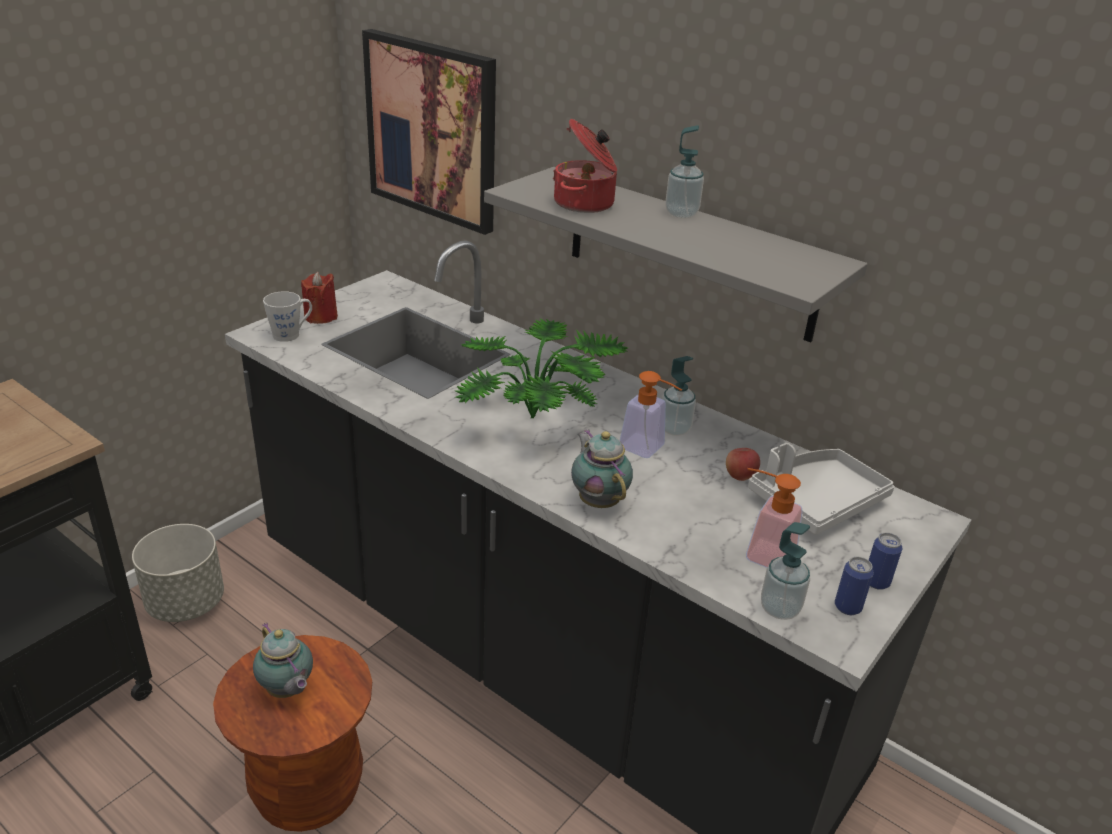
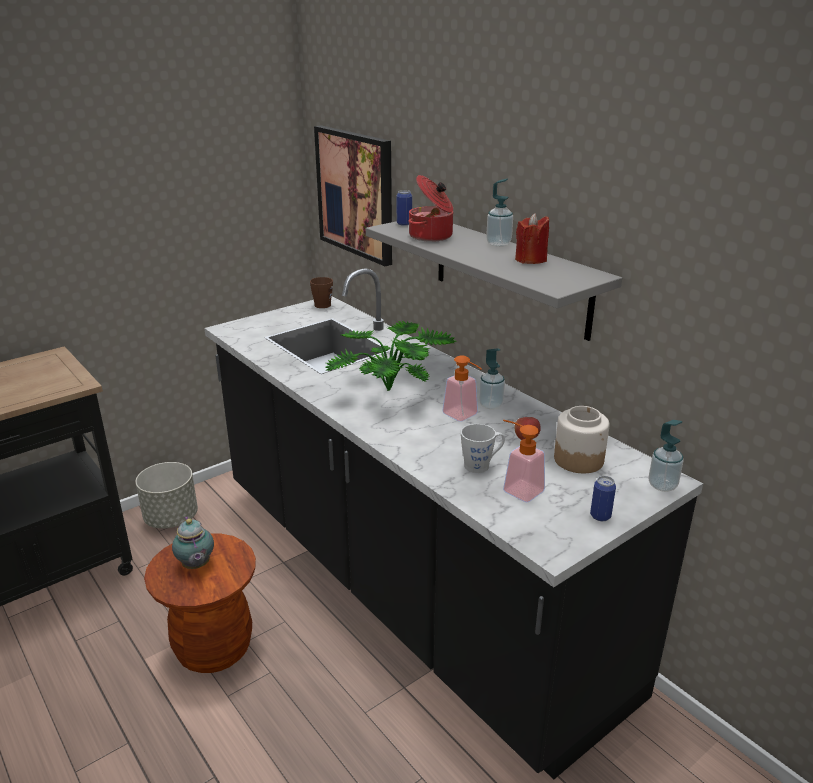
camera: 15 degrees right, 5 degrees down
(291, 334) = (247, 330): grey mug -> grey mug (481, 465)
(321, 317) = (271, 321): red candle -> red candle (530, 260)
(383, 284) = (323, 304): none -> brown mug
(598, 501) = (411, 445): teapot -> none
(779, 608) = (514, 525): soap dispenser -> soap dispenser (662, 485)
(816, 501) = (578, 459): grey tray -> jar
(847, 607) = (568, 530): can -> can (404, 224)

